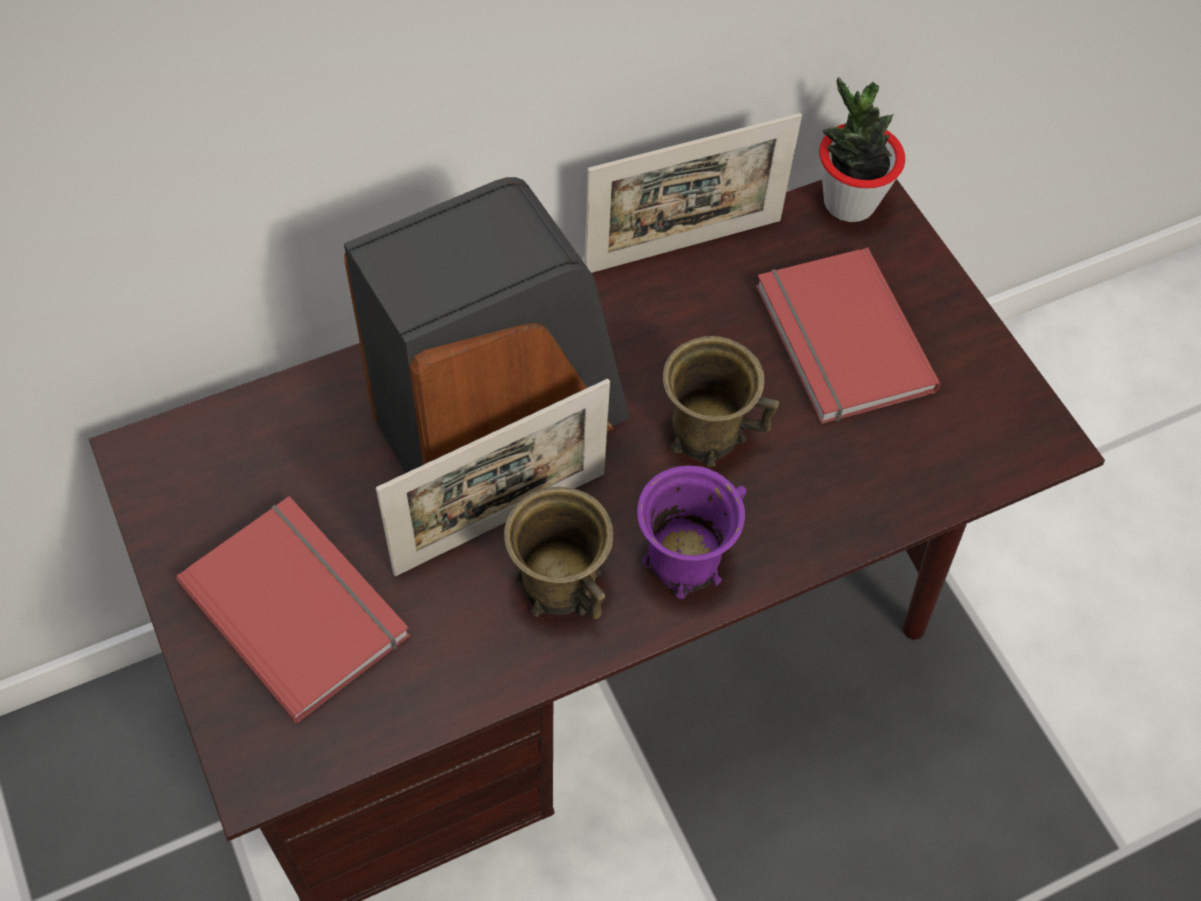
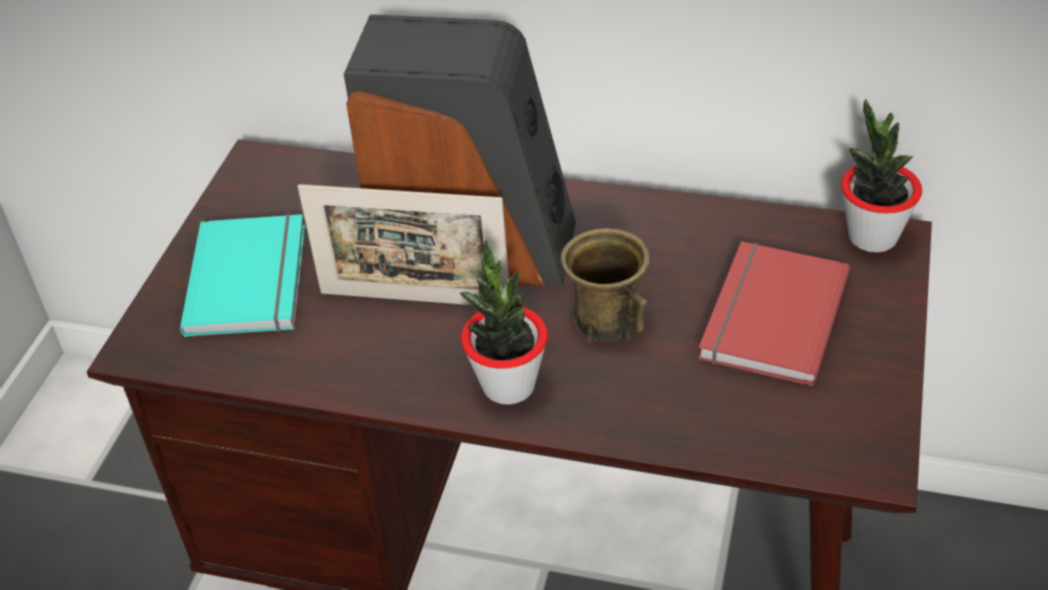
camera: 45 degrees right, 15 degrees down
(299, 605) = (252, 279): red book -> turquoise book
(559, 582) = (414, 352): brown mug -> none
(682, 560) = (508, 385): purple mug -> potted plant
(683, 246) = (711, 206): picture frame -> none

